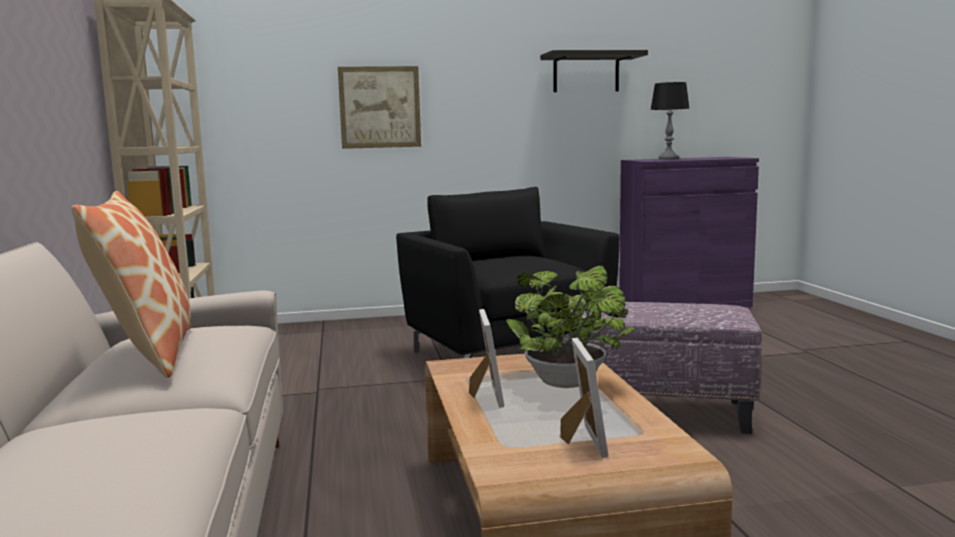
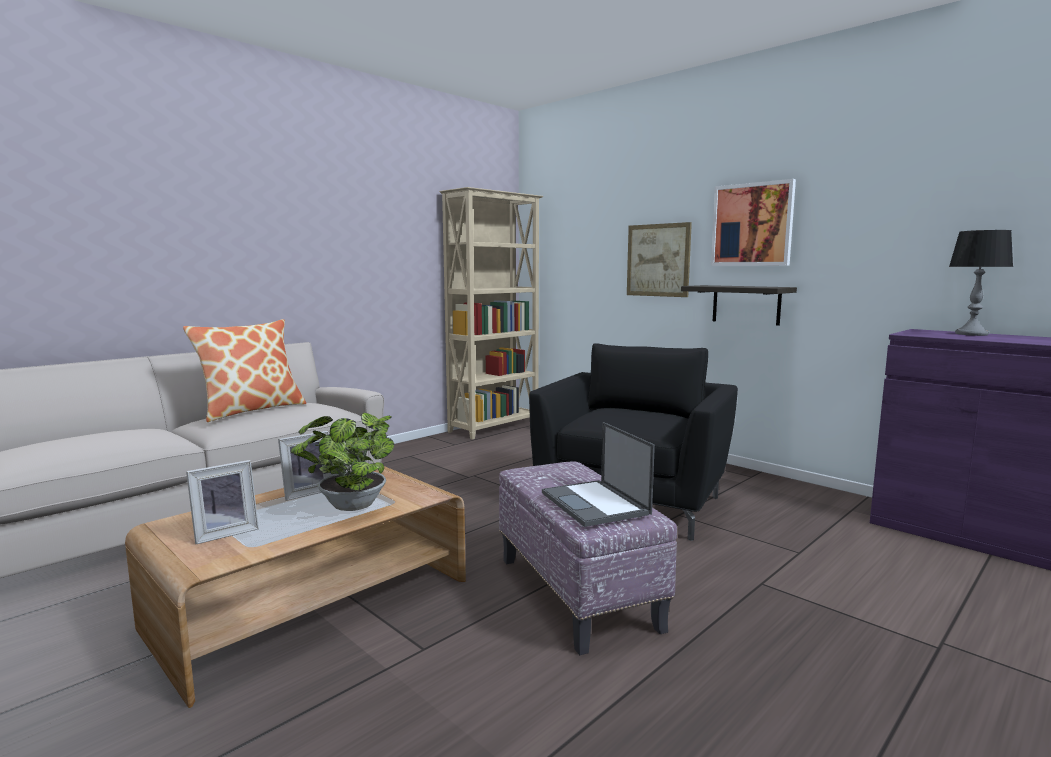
camera: 55 degrees right, 0 degrees up
(484, 72) = (752, 225): none -> picture
(586, 73) = (872, 221): shelf -> shelf (746, 304)
(700, 310) = (596, 504): none -> laptop

